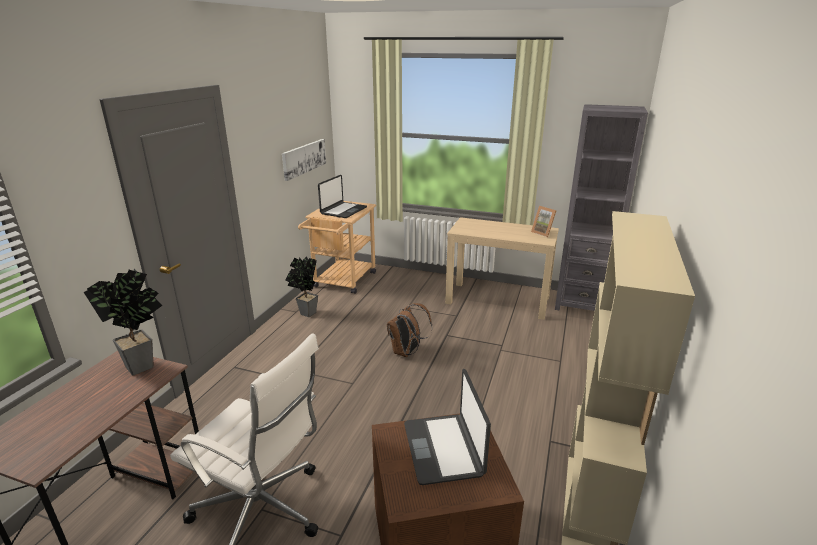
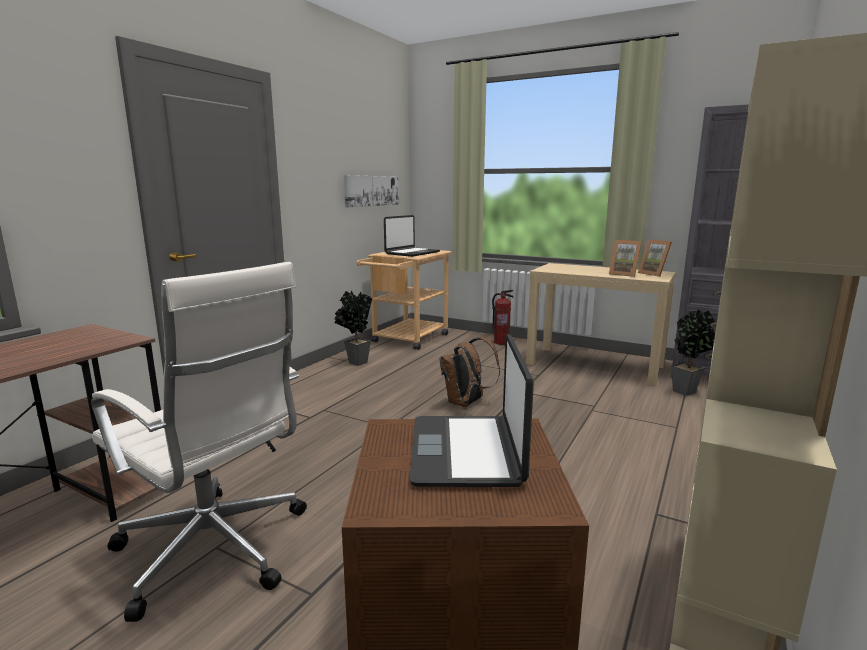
camera: 10 degrees right, 10 degrees down
(145, 366) = (105, 336): potted plant -> potted plant (688, 391)
(422, 279) = (501, 342): none -> fire extinguisher
(520, 234) = (624, 274): none -> picture frame

